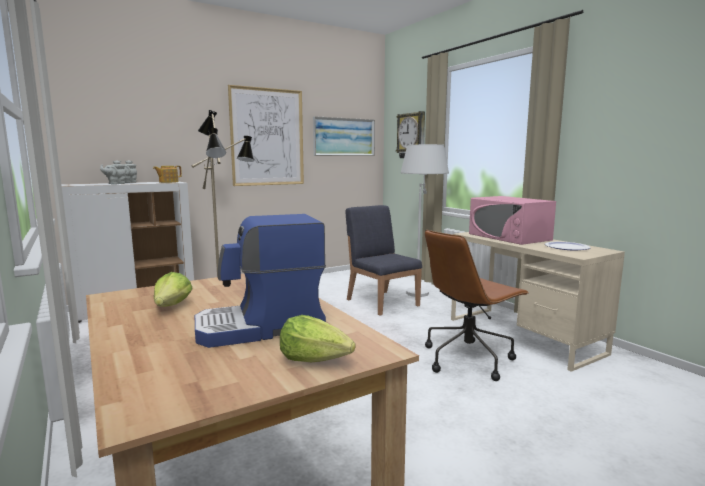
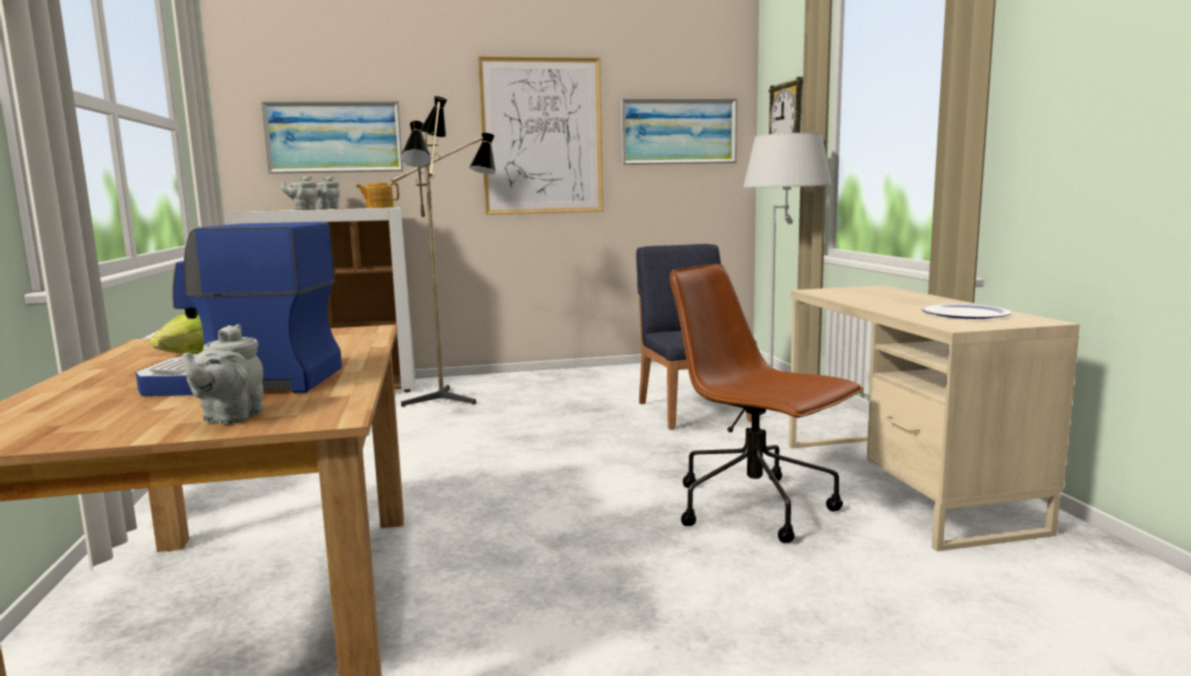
camera: 20 degrees right, 0 degrees up
(130, 133) = (334, 137): none -> picture
(315, 359) = (230, 418): lettuce -> grey teapot
(468, 358) = (756, 508): brown office chair -> brown office chair turned 60 degrees clockwise
(509, 237) = (885, 296): pink microwave -> none

